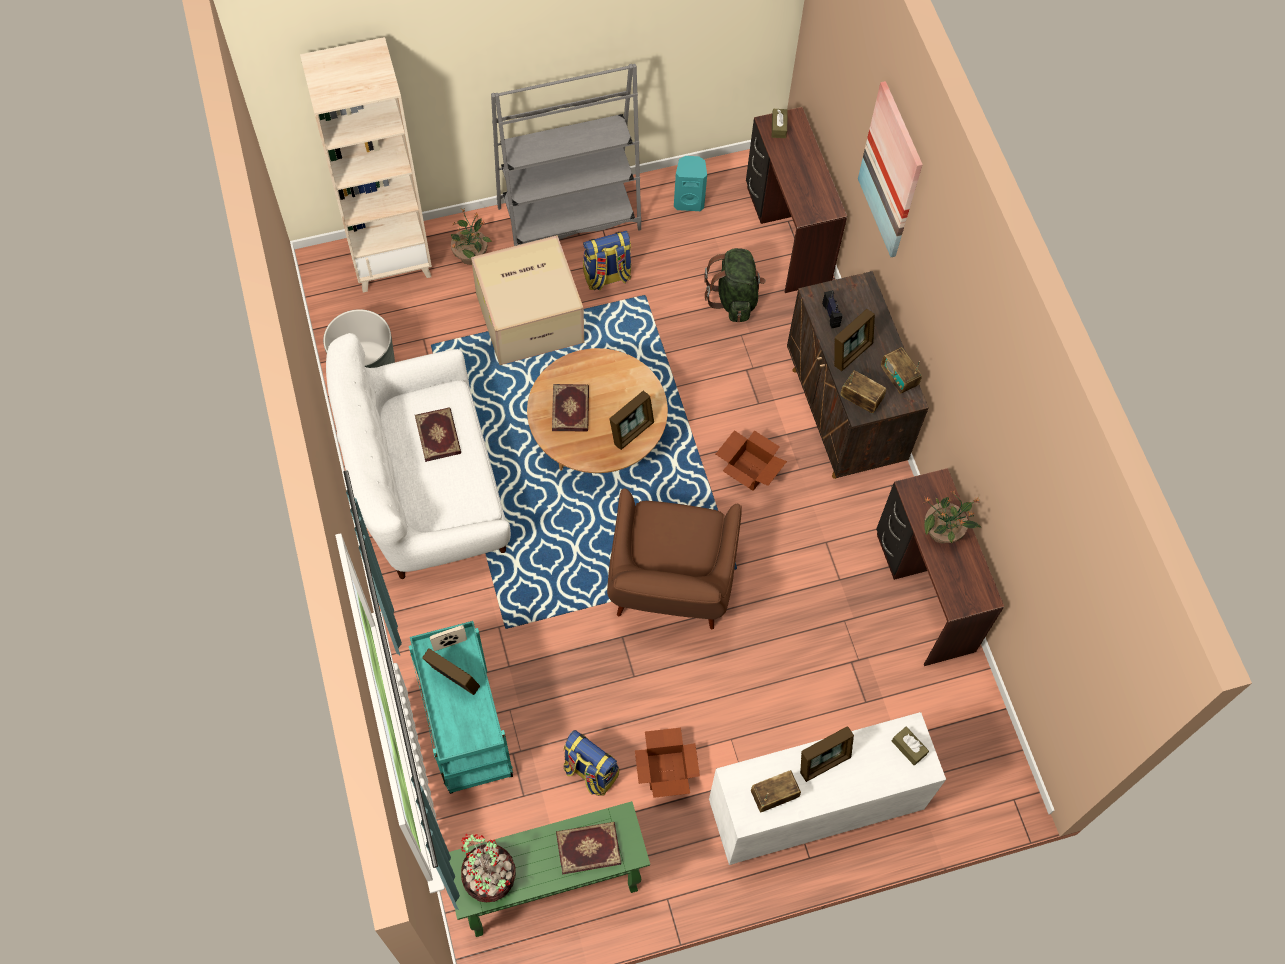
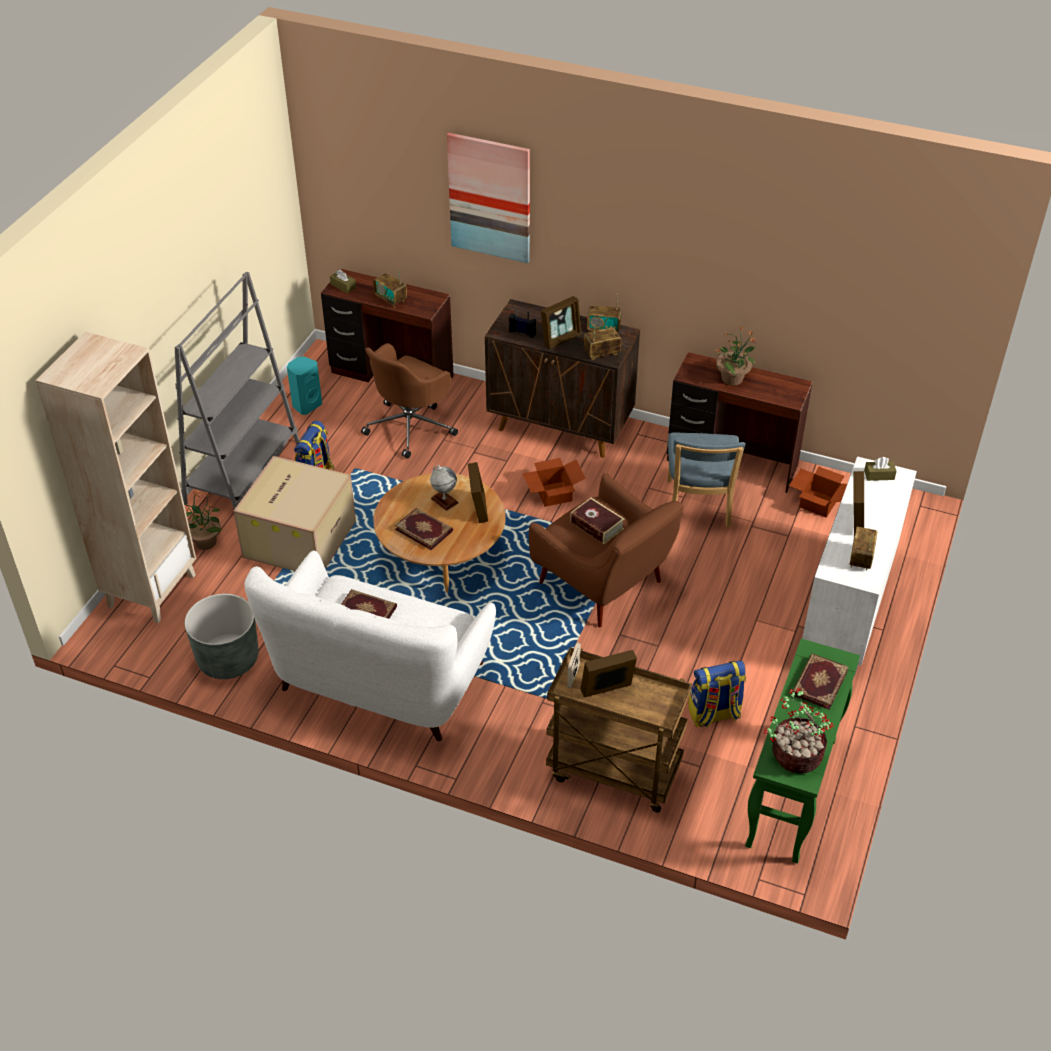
camera: 50 degrees left, 20 degrees down
(465, 730) = (612, 772): turquoise cart -> brown cart
(618, 399) = (444, 500): none -> globe
(666, 769) = (750, 669): cardboard box -> cardboard box (817, 502)
(679, 540) = (596, 525): none -> book
(734, 298) = (411, 426): green backpack -> brown office chair
(795, 176) = (390, 299): none -> radio
(837, 600) = (698, 507): none -> blue chair
(851, 352) = (561, 339): picture frame -> picture frame turned 60 degrees clockwise

